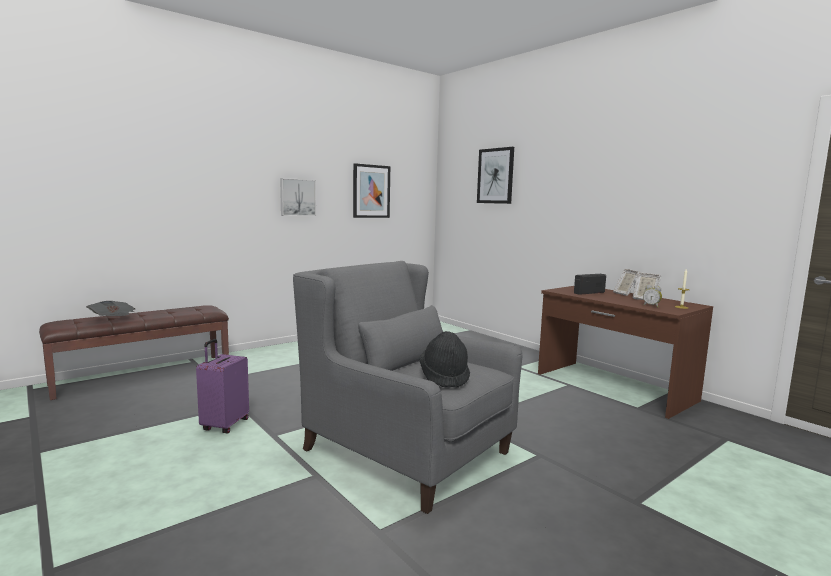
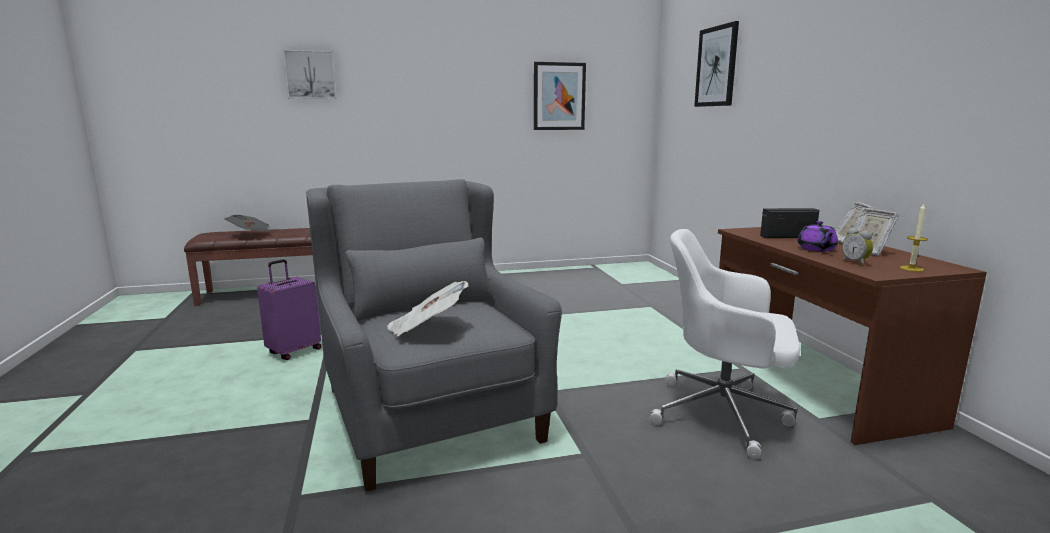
camera: 25 degrees right, 5 degrees up
(297, 197) = (460, 106): picture -> picture (310, 75)
(444, 377) = (426, 329): black hat -> newspaper
(588, 414) = (723, 414): none -> white office chair
(618, 299) = (816, 249): none -> purple teapot

